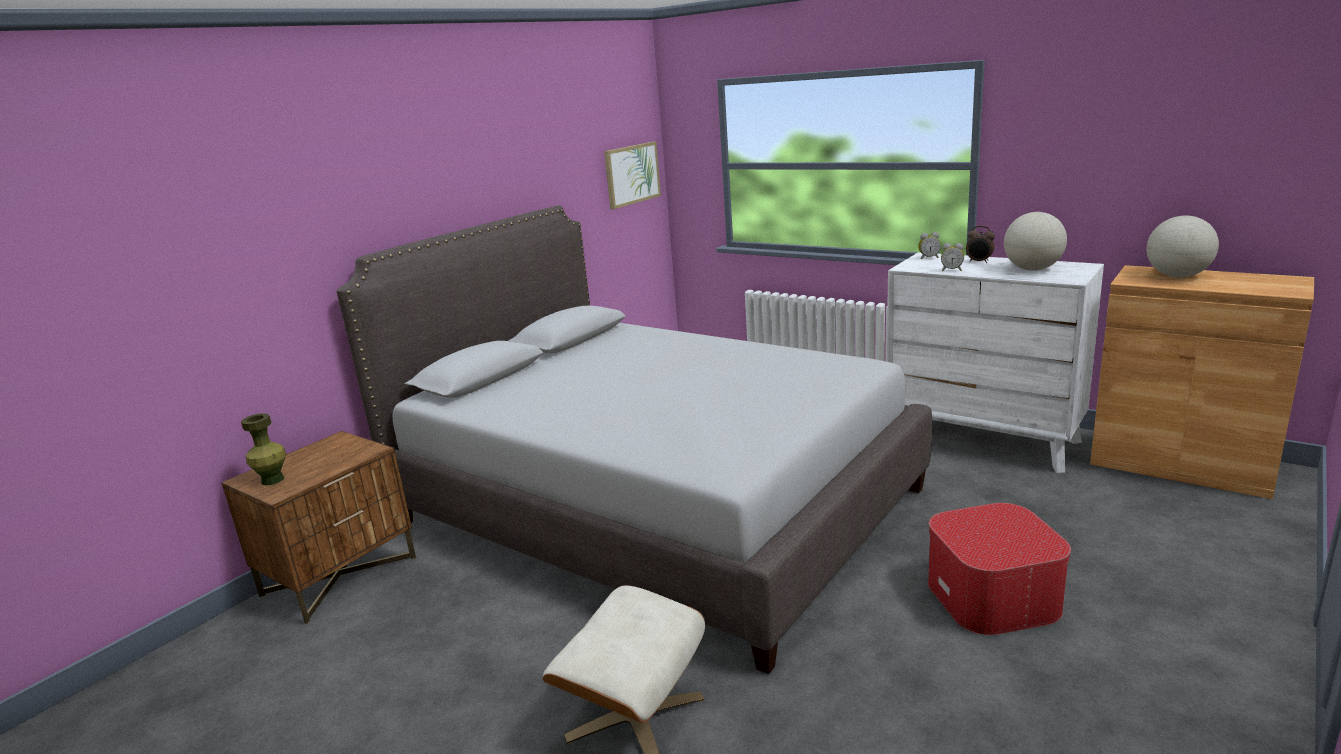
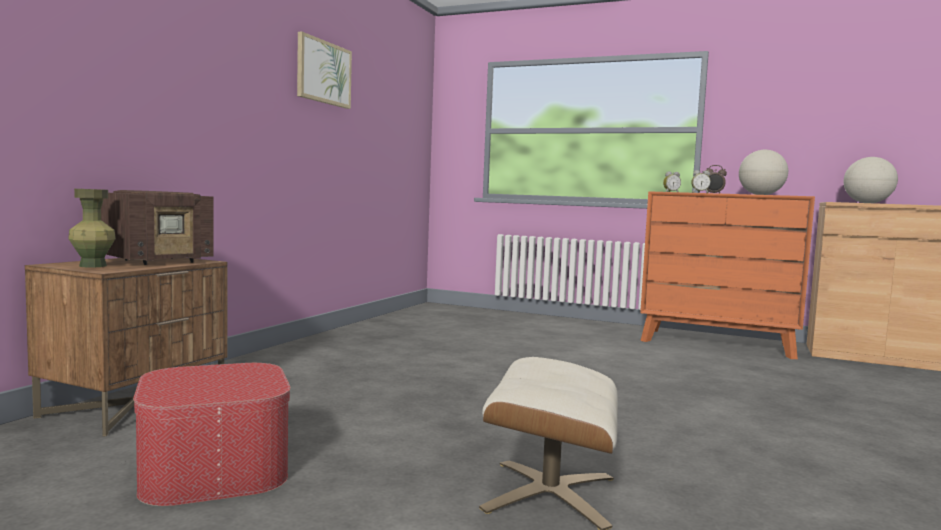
camera: 15 degrees left, 15 degrees down
(334, 454) = (159, 261): none -> radio
(632, 174) = (411, 126): picture -> picture (323, 72)
(655, 505) = (463, 368): grey bed -> none
(983, 439) = (717, 343): white dresser -> orange dresser
(993, 596) = (815, 417): ottoman -> ottoman (215, 470)

